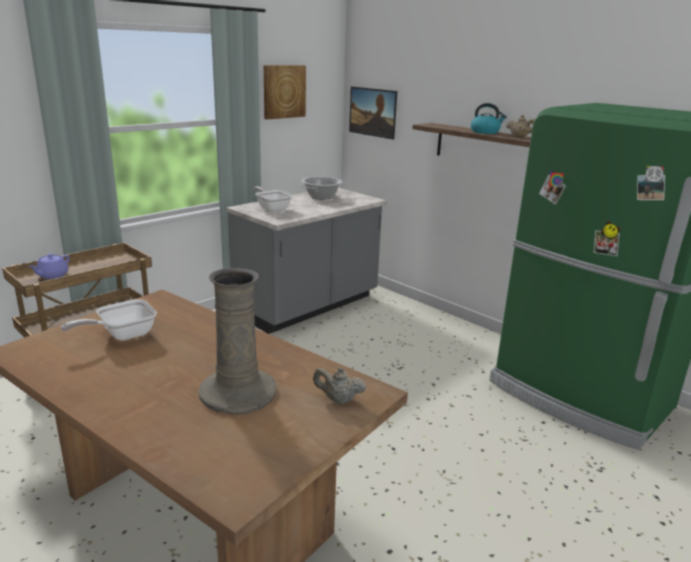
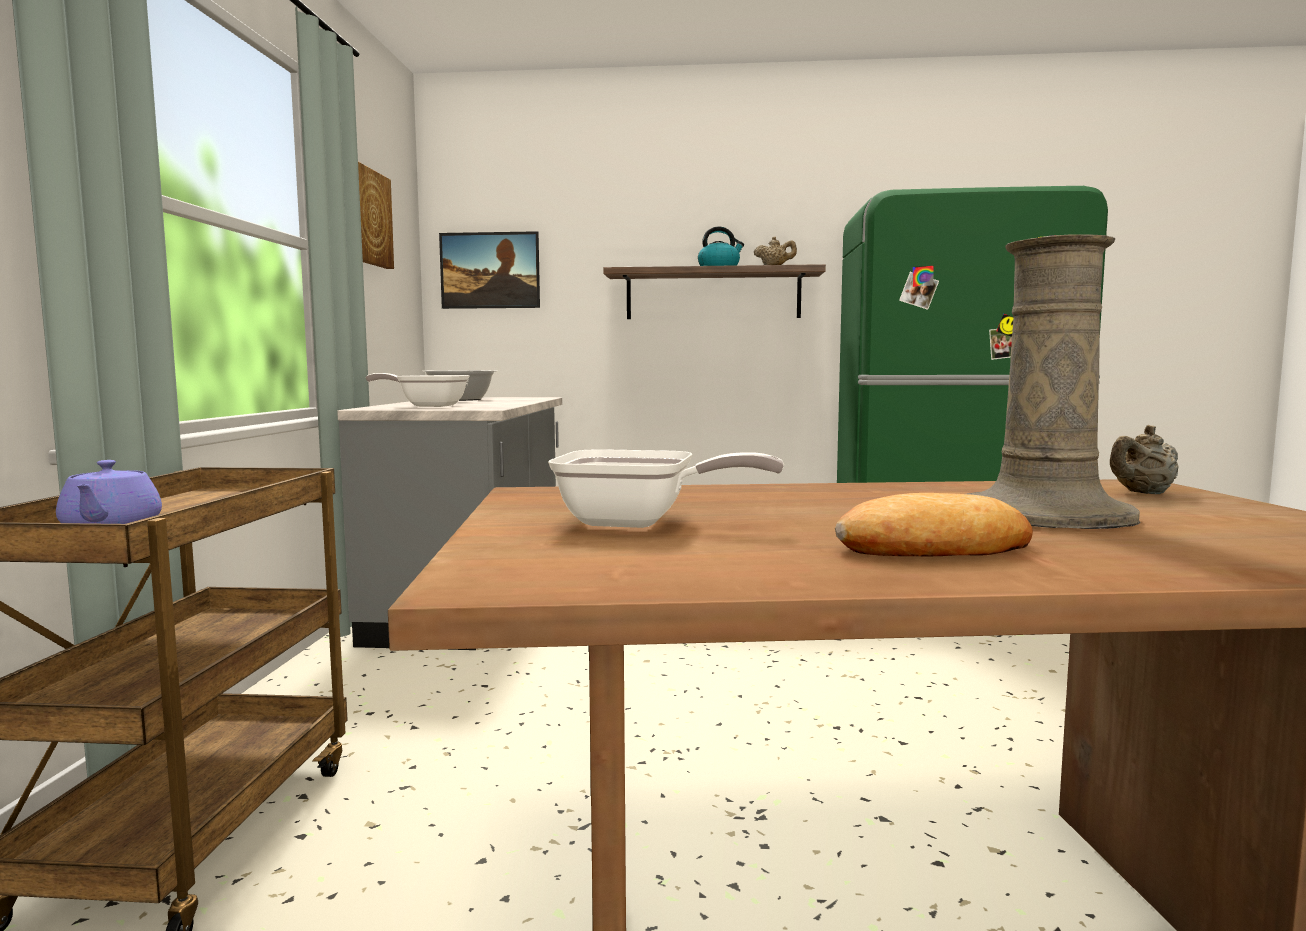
camera: 40 degrees left, 15 degrees down
(122, 335) = (640, 523): frying pan -> frying pan turned 90 degrees counterclockwise
(135, 390) = (934, 547): none -> bread

